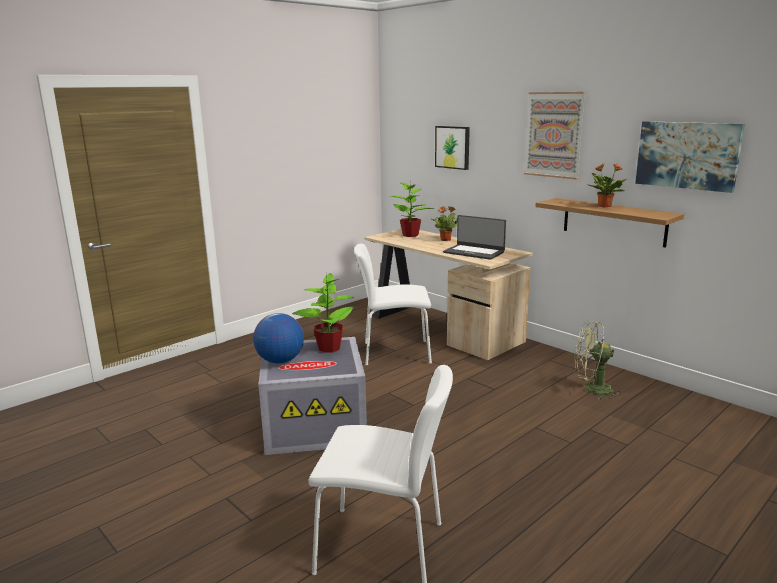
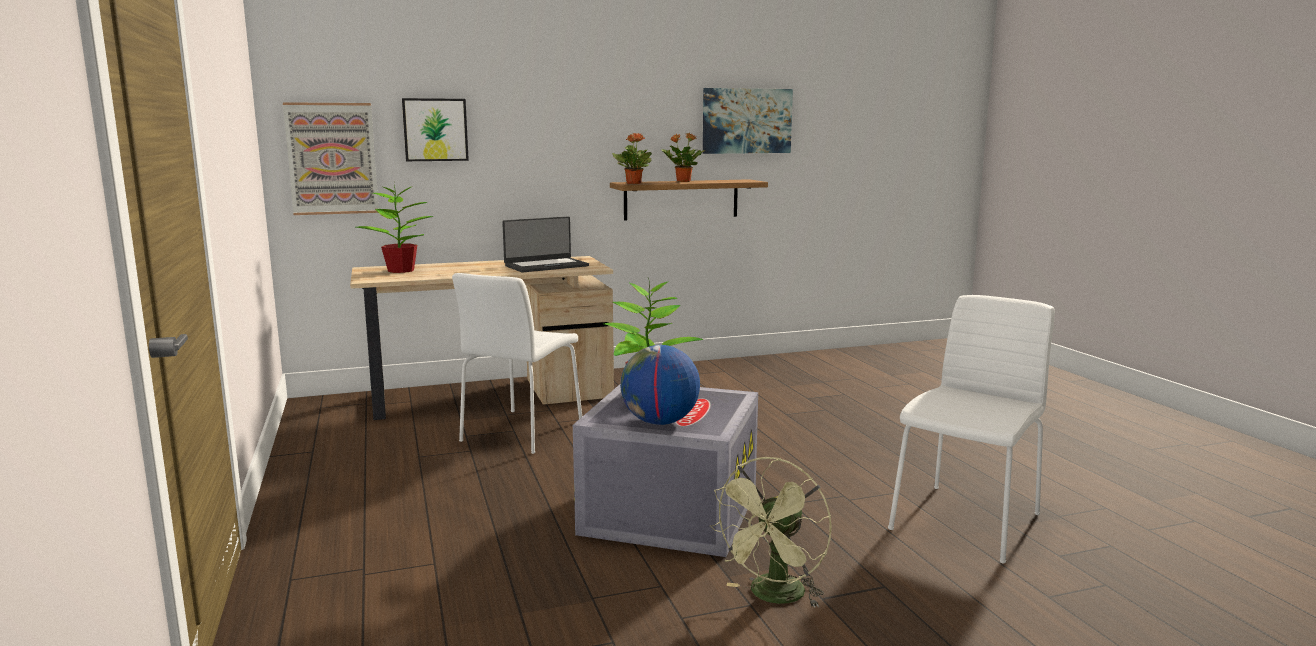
camera: 65 degrees left, 5 degrees down
(446, 240) = (464, 265): potted plant -> potted plant (633, 183)
(554, 135) = (600, 106): picture -> picture (332, 159)
(591, 389) = (733, 378): green fan -> green fan (773, 597)

